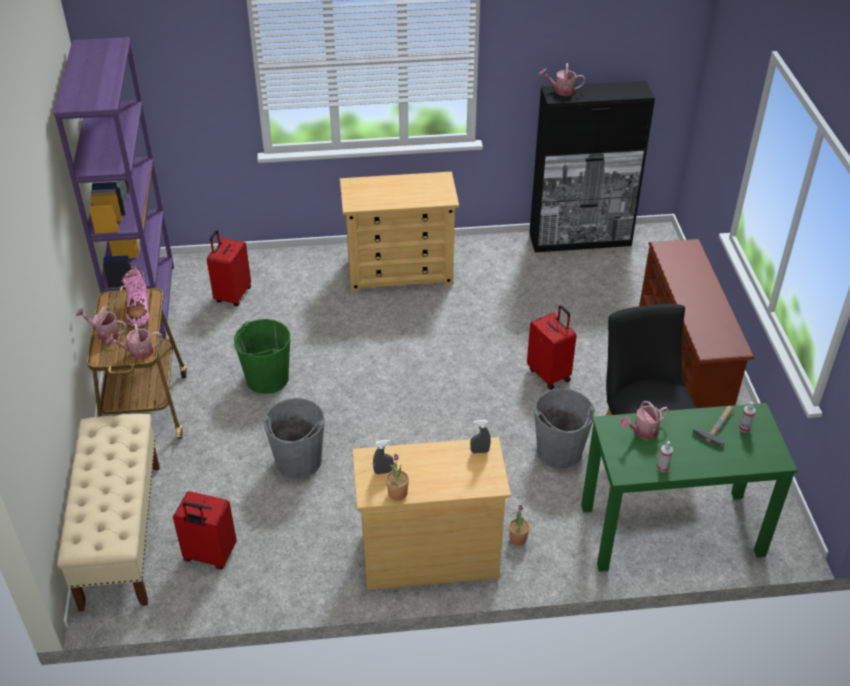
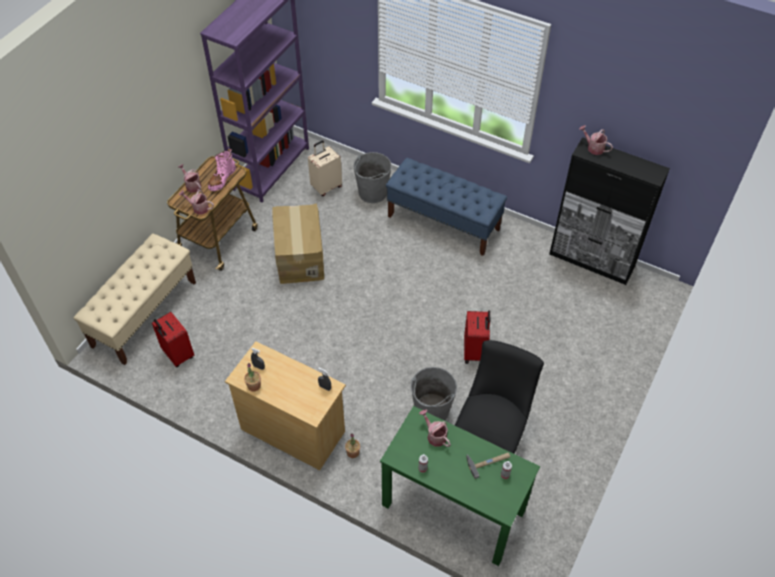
camera: 35 degrees right, 10 degrees up
(232, 295) = (326, 186): red suitcase -> beige suitcase
(267, 378) = (299, 257): green bucket -> cardboard box
(298, 461) = (271, 323): grey bucket -> grey bucket (372, 192)
(400, 272) = (444, 223): beige dresser -> blue bench
(642, 431) = (434, 435): watering can -> watering can turned 45 degrees clockwise
(685, 359) = (580, 394): brown shoe rack -> none

